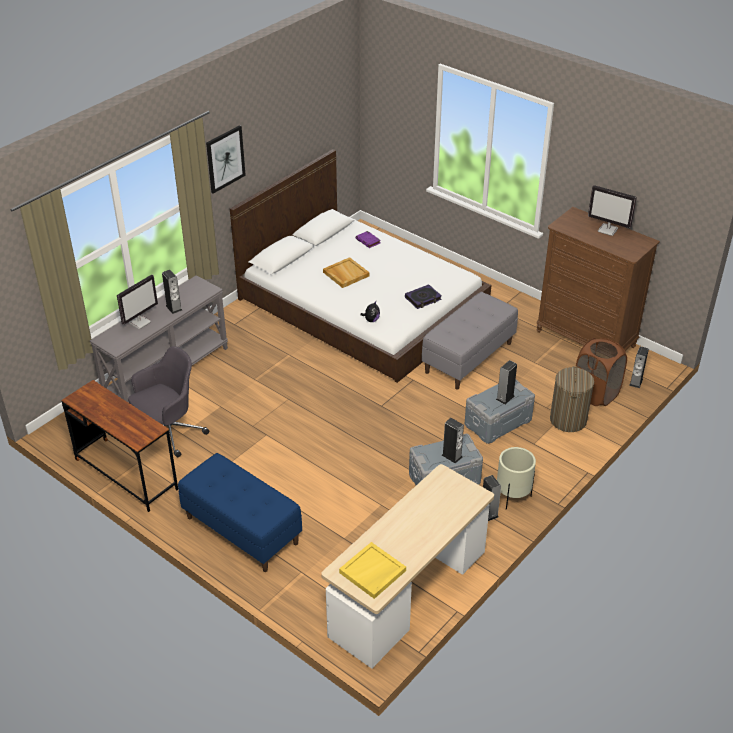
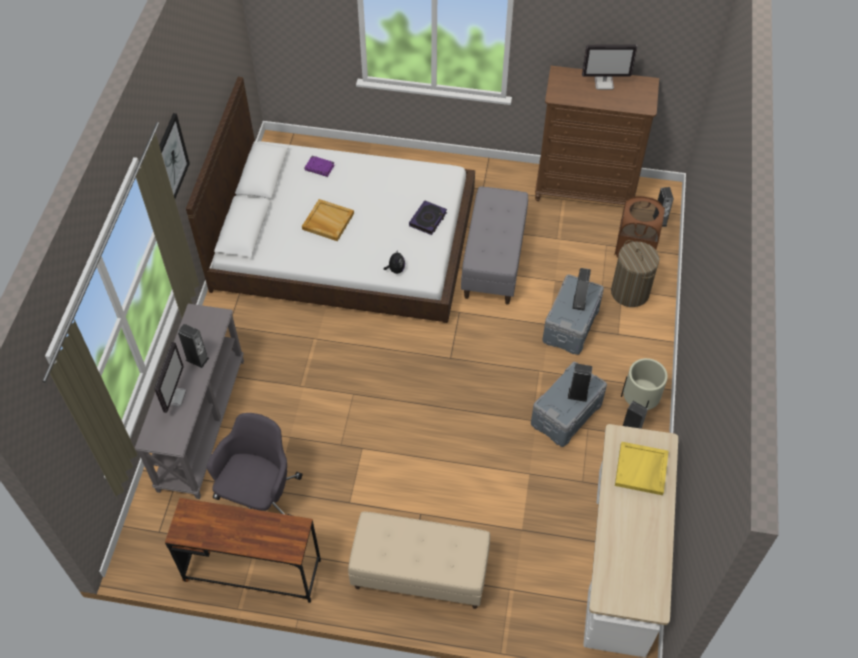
camera: 30 degrees left, 15 degrees up
(241, 530) = (419, 574): blue bench -> beige bench
(372, 572) = (635, 582): yellow tray -> yellow tray (641, 470)

